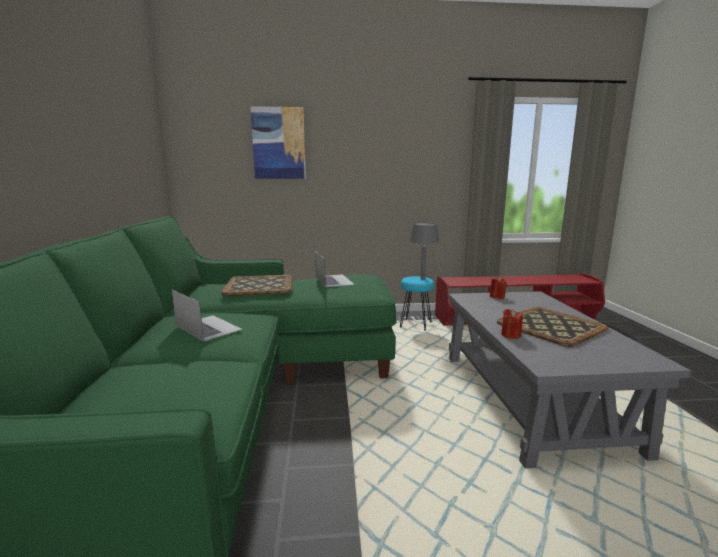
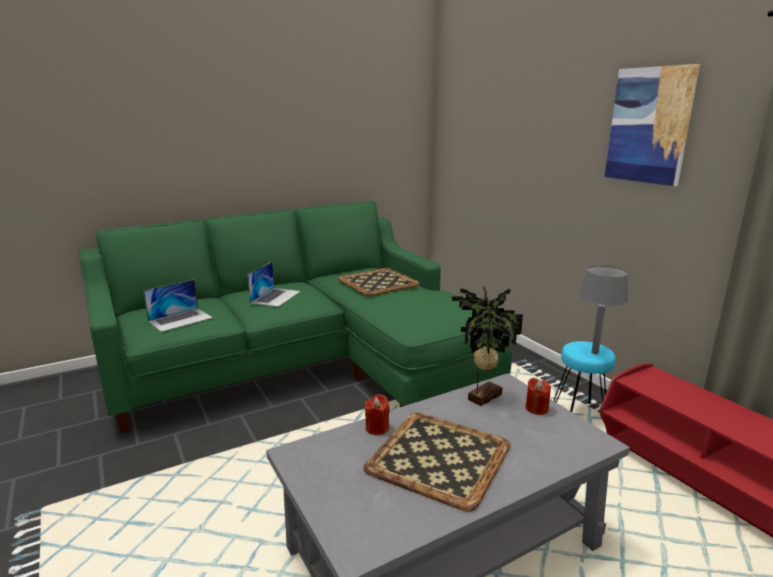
camera: 65 degrees right, 5 degrees up
(279, 143) = (510, 130): picture -> picture (649, 125)
(334, 280) = (429, 302): laptop -> laptop (180, 319)
(477, 304) = (482, 396): none -> potted plant

